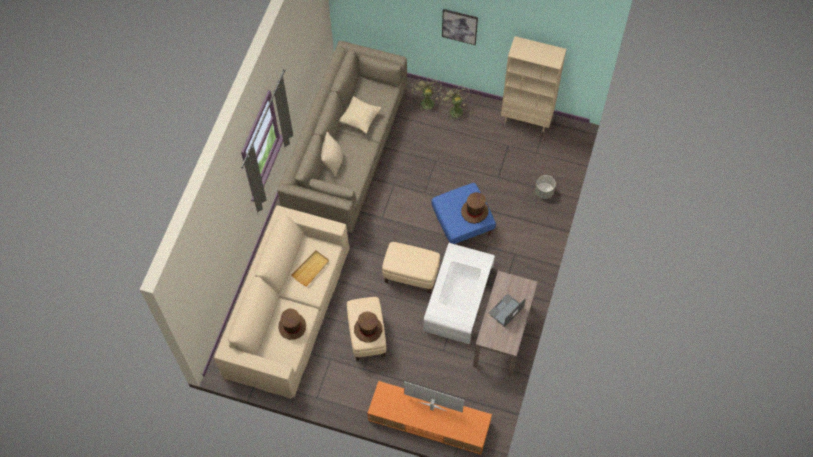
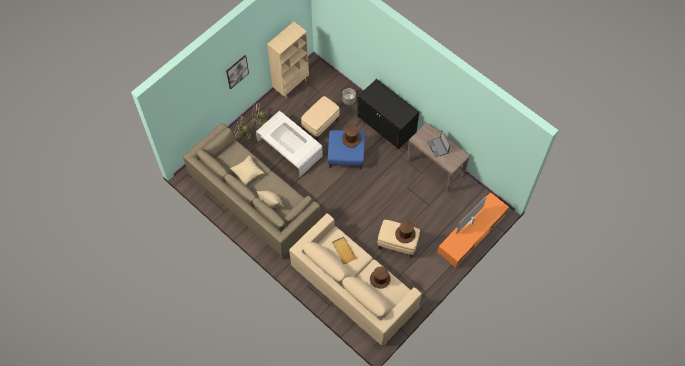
camera: 65 degrees left, 0 degrees up
(410, 276) = (367, 200): beige ottoman -> beige ottoman (320, 125)
(458, 298) = (397, 180): white coffee table -> white coffee table (289, 148)
(527, 254) = (386, 129): none -> black cabinet

